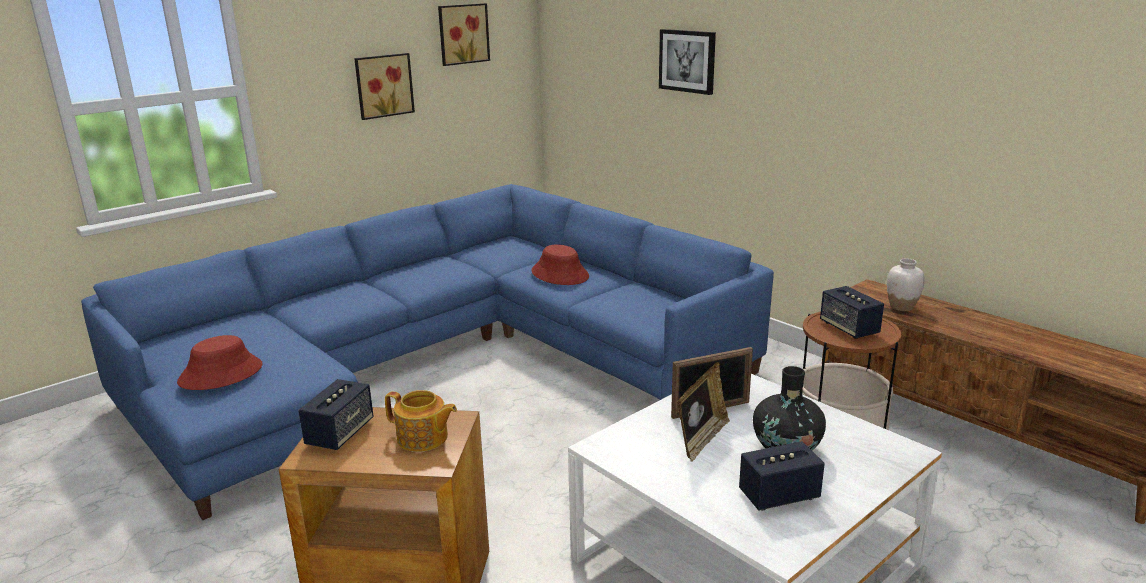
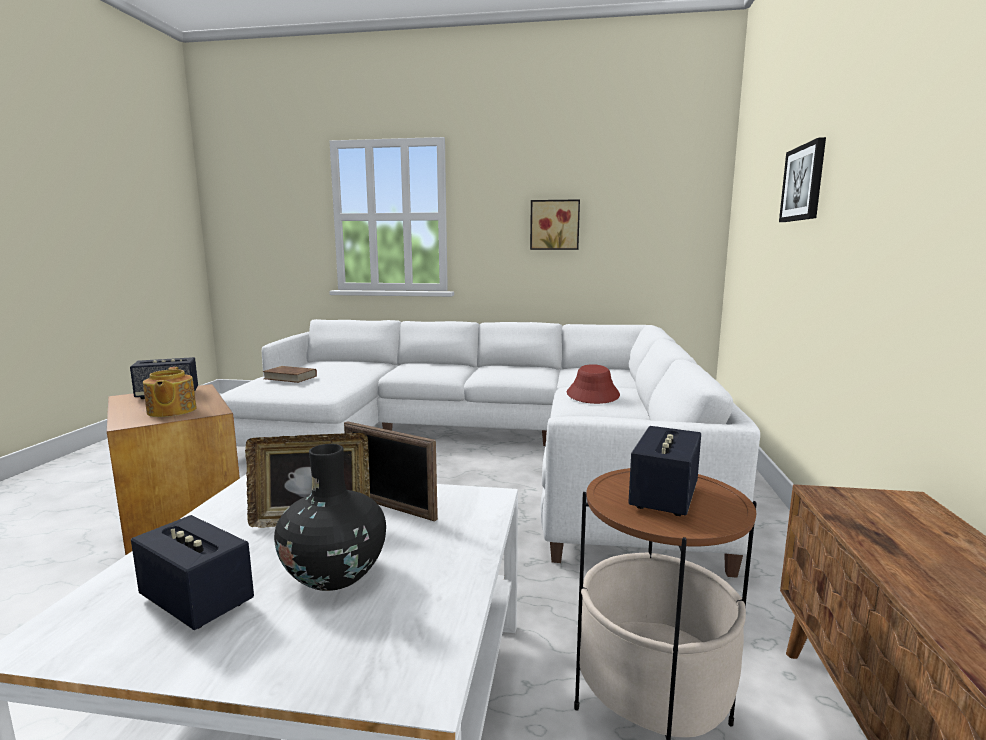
camera: 50 degrees right, 10 degrees down
(221, 374) = (290, 377): red hat -> brown book
(442, 361) = (489, 445): blue sofa -> white sofa
(462, 34) = (640, 187): picture -> none
(901, 307) = (898, 537): white vase -> none

